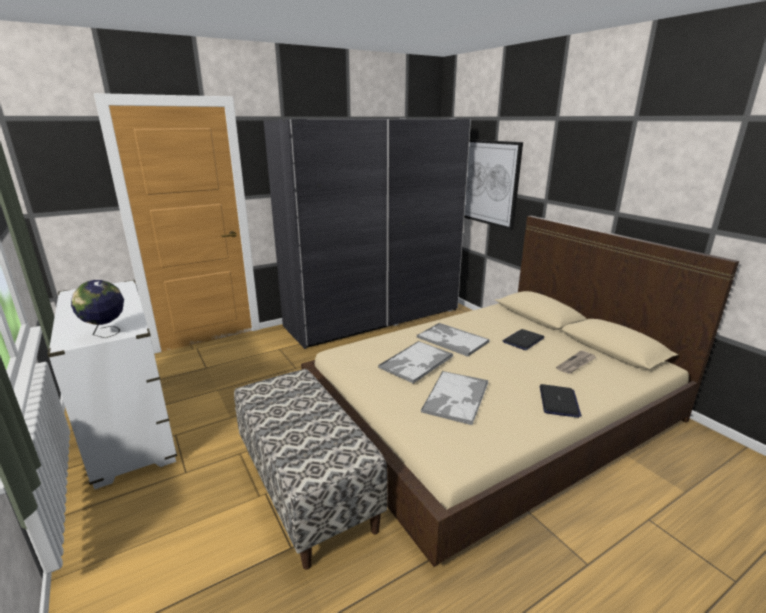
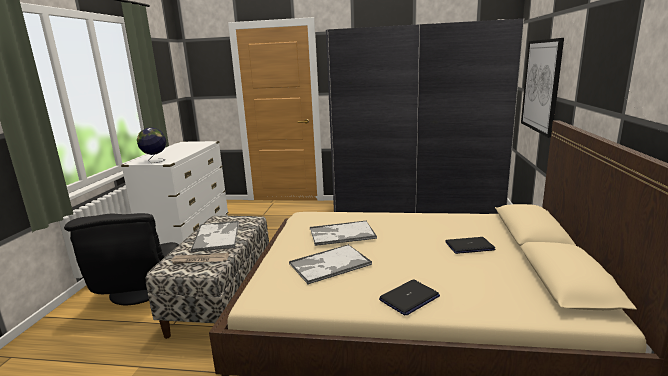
camera: 40 degrees right, 5 degrees down
(170, 537) = (138, 291): none -> black armchair
(452, 340) = (401, 228): tray -> tray (216, 236)
(576, 364) = (489, 279): newspaper -> newspaper (200, 260)

